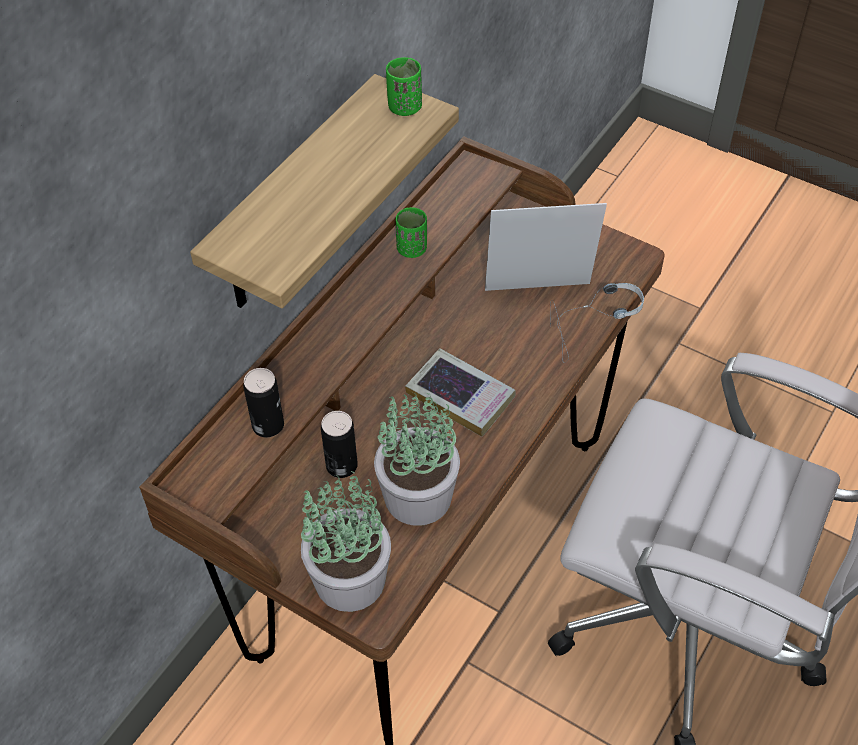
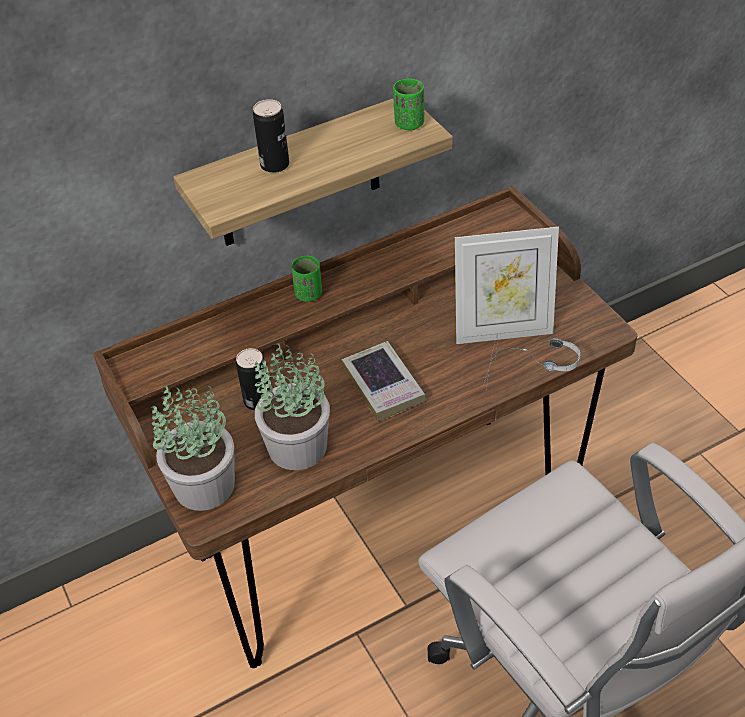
camera: 30 degrees right, 5 degrees down
(268, 425) = (211, 345): can -> can (275, 165)
(412, 249) = (411, 257): green cup -> green cup (308, 294)
(538, 294) = (502, 331): picture frame -> picture frame turned 150 degrees clockwise

